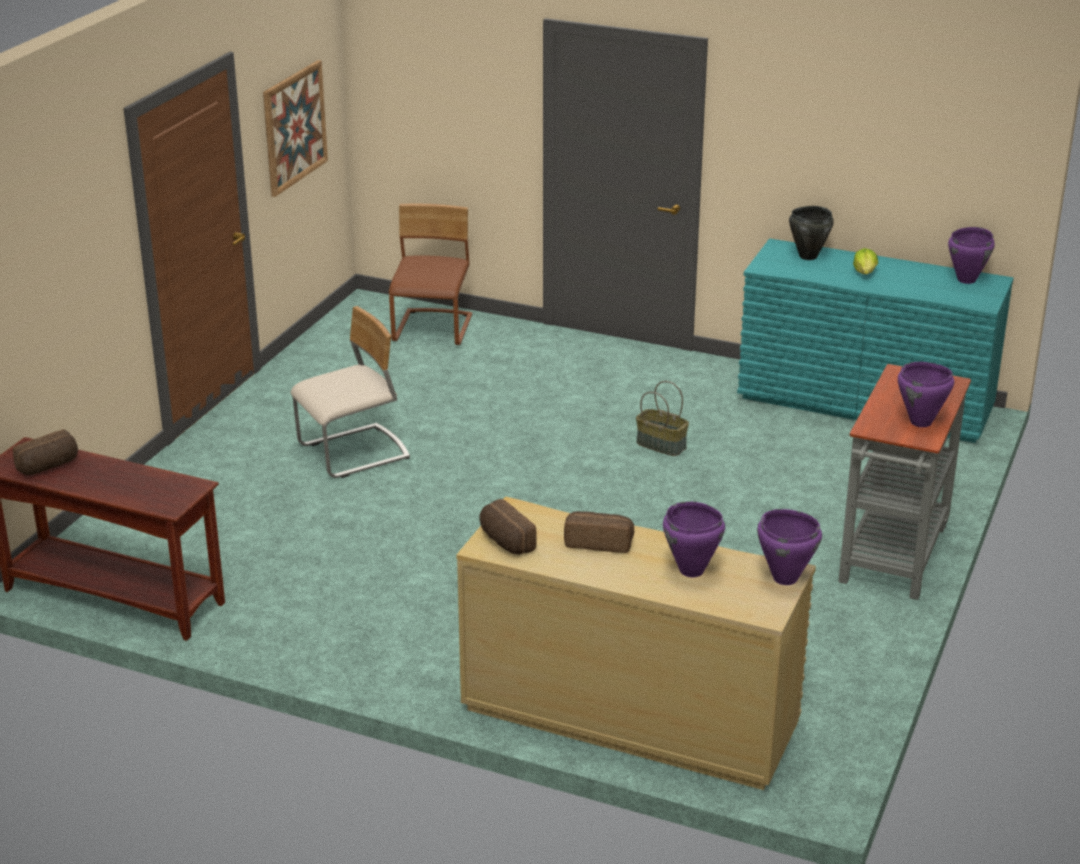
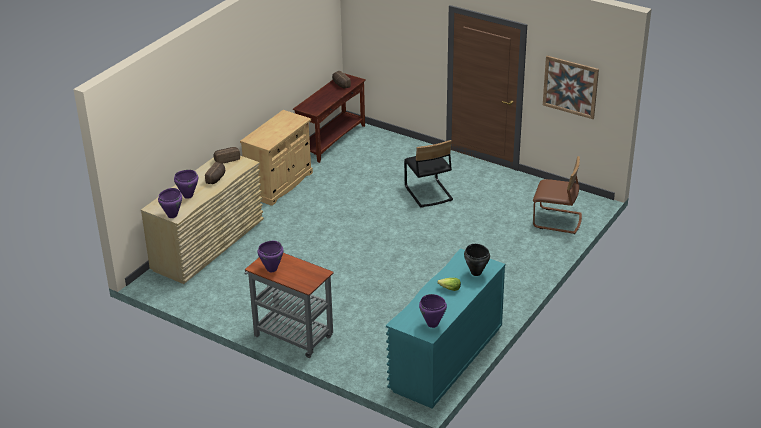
camera: 100 degrees right, 5 degrees up
(331, 649) = (279, 184): none -> beige cabinet
(354, 453) = (428, 193): beige chair -> black chair
(662, 445) = (415, 281): basket -> none

